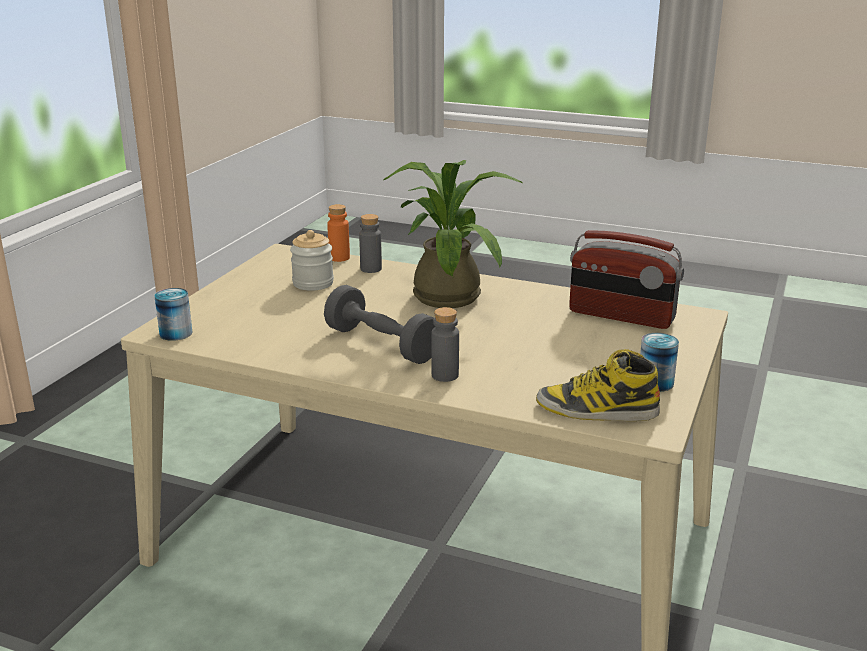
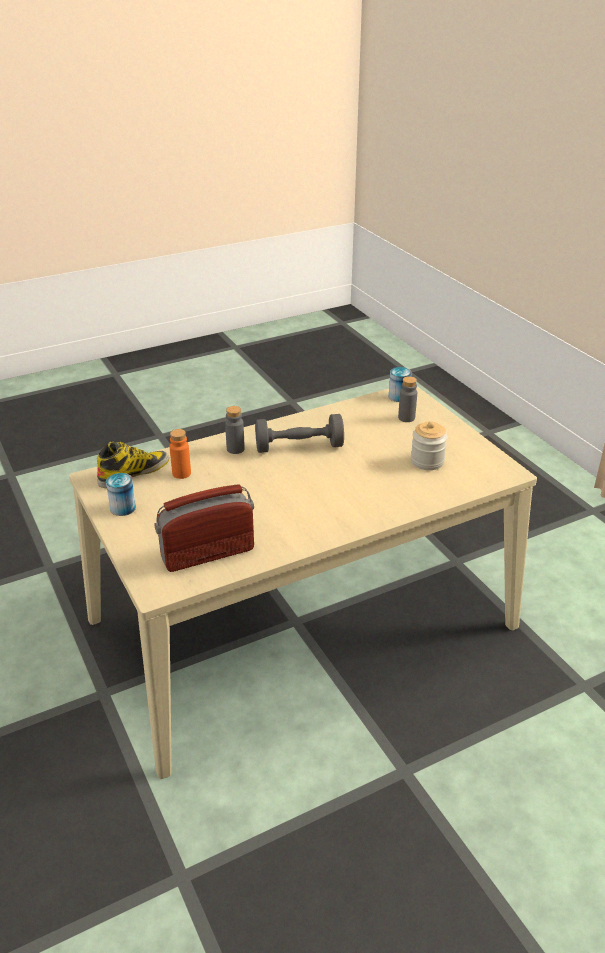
camera: 130 degrees right, 10 degrees up
(339, 258) = (469, 491): orange bottle -> orange bottle (181, 473)
(371, 269) = (429, 494): grey bottle -> grey bottle (406, 418)
(448, 293) = (342, 504): potted plant -> none

